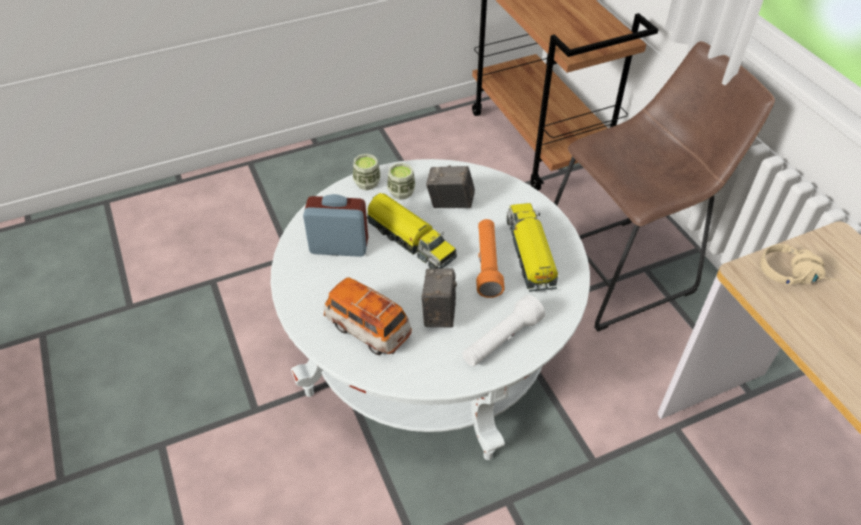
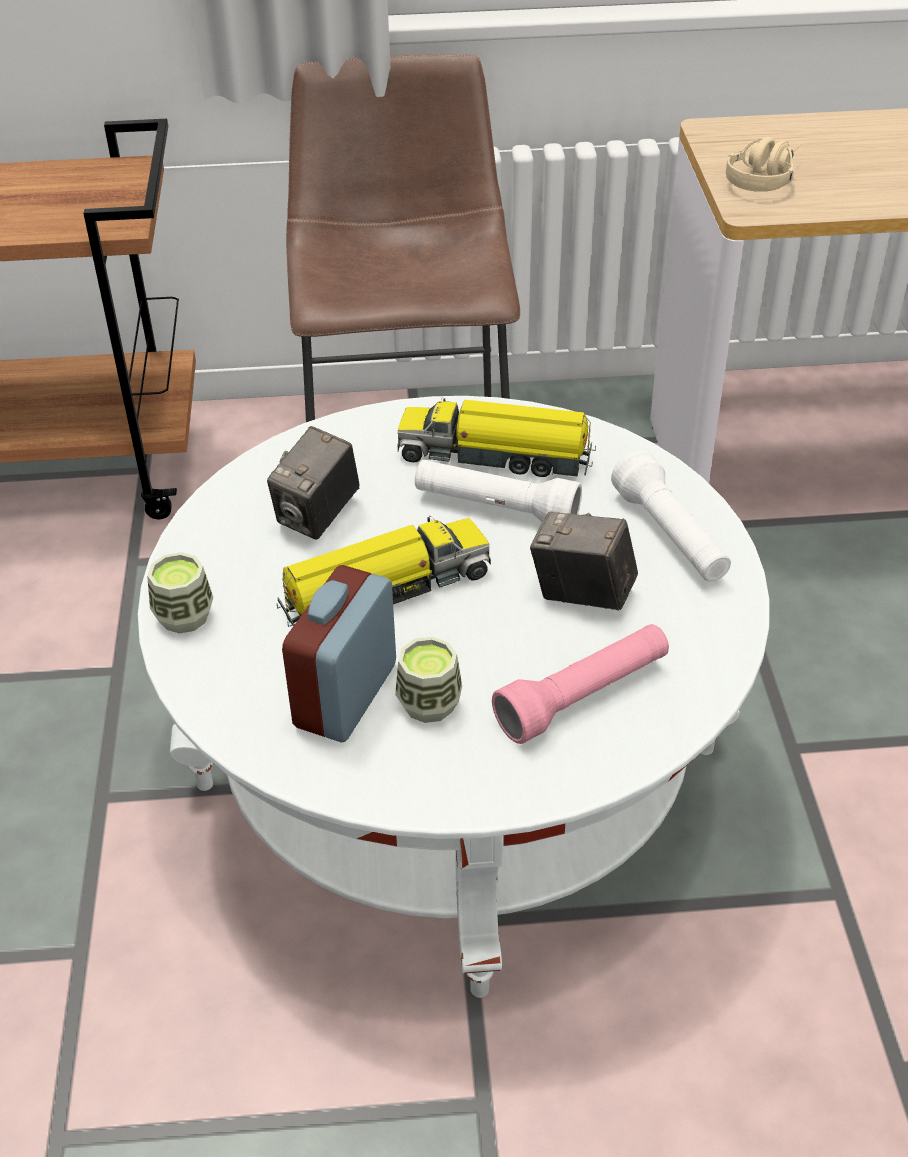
camera: 70 degrees left, 5 degrees down
(367, 329) = (583, 696): toy car -> pink flashlight
(401, 192) = (245, 573): cup -> cup (429, 703)
(487, 264) = (496, 509): orange flashlight -> white flashlight

